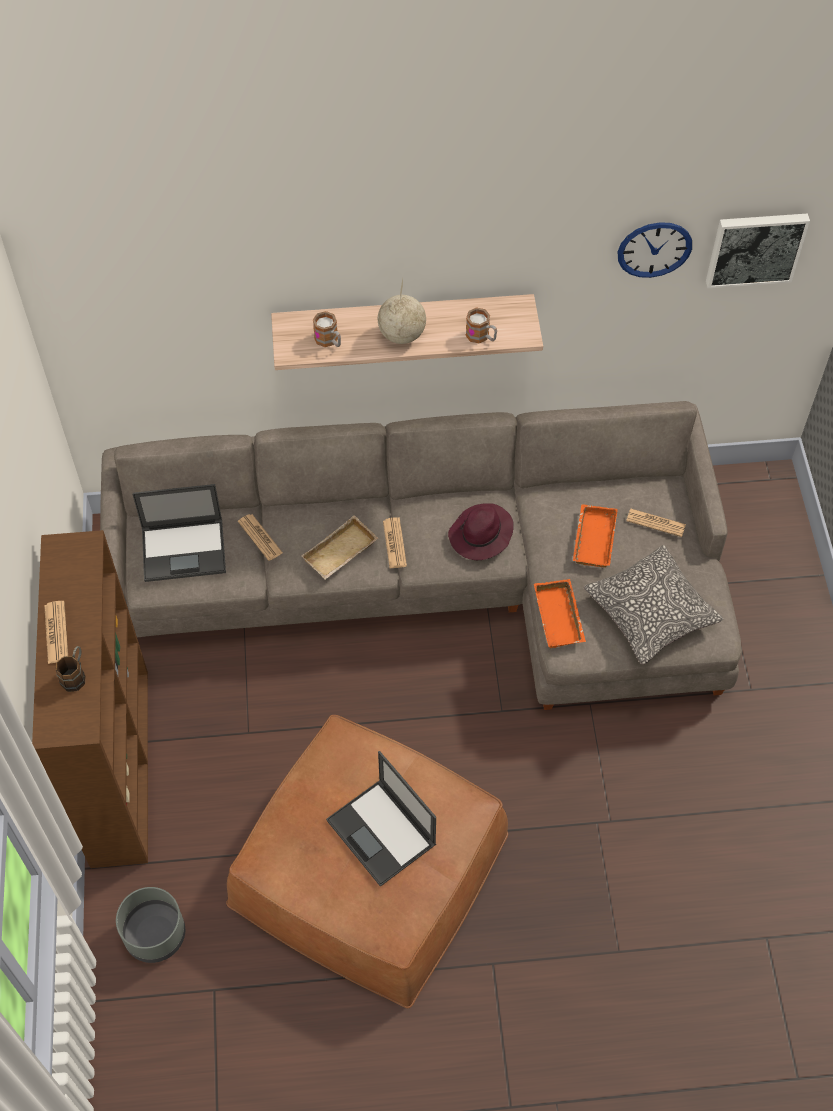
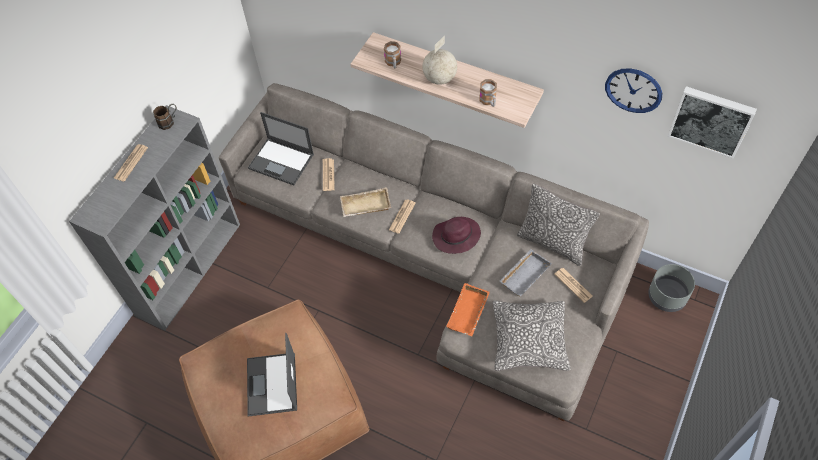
camera: 35 degrees right, 0 degrees up
(75, 675) = (122, 192): brown mug -> brown mug (169, 121)
(119, 764) = (190, 268): brown bookcase -> grey bookcase
(155, 933) = (140, 372): grey planter -> grey planter (667, 296)
(592, 538) = (524, 274): orange tray -> grey tray
(598, 485) = (552, 243): none -> pillow

